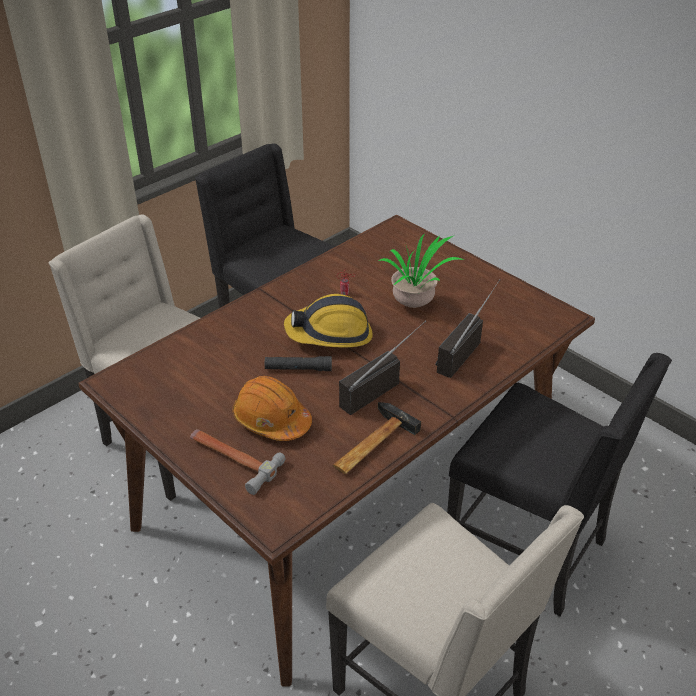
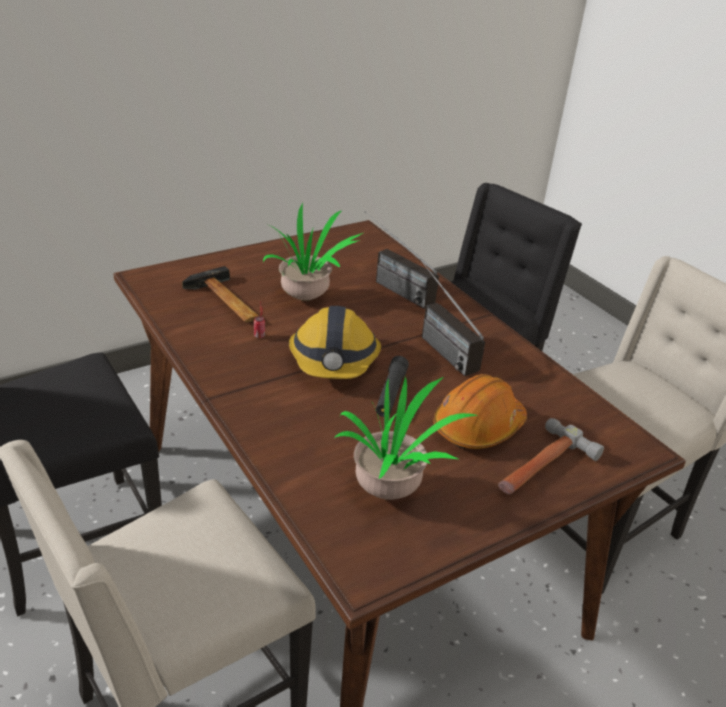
camera: 80 degrees left, 5 degrees down
(188, 383) = (392, 490): none -> potted plant
(369, 444) = (524, 367): hammer -> hammer (225, 302)

